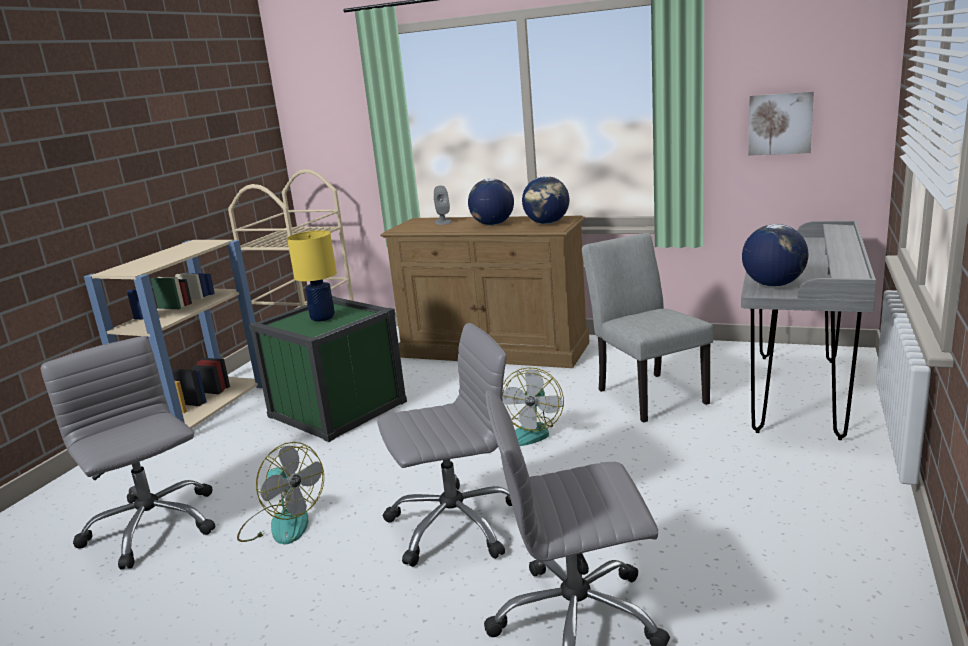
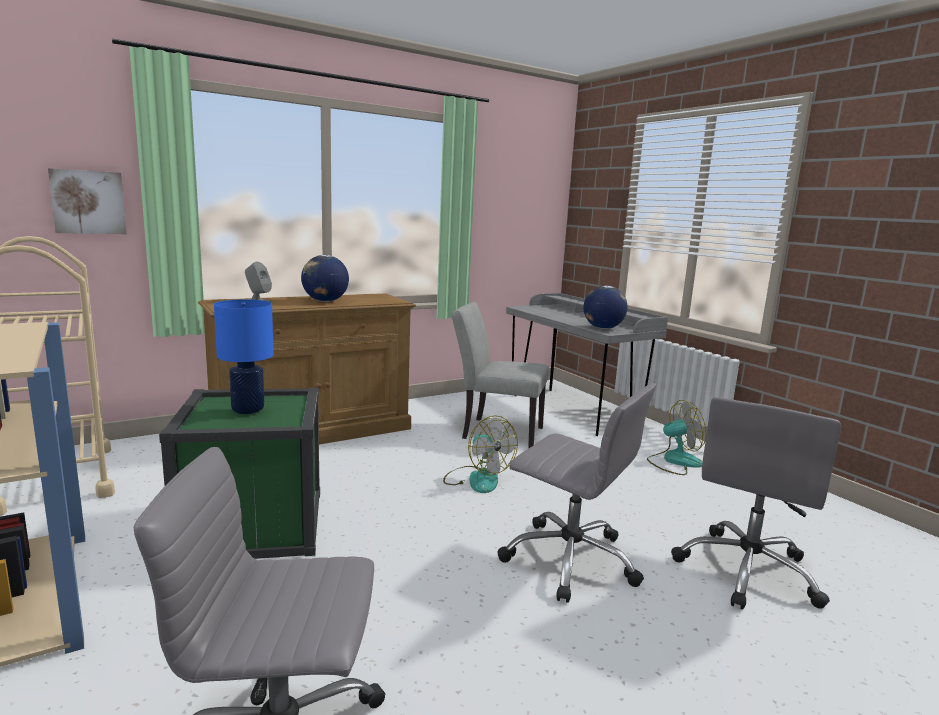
camera: 55 degrees left, 5 degrees down
(282, 523) = (437, 642): fan -> fan (674, 461)
(323, 319) = (248, 411): yellow table lamp -> blue table lamp
(455, 524) = (570, 560): grey office chair -> grey office chair turned 105 degrees clockwise
(547, 223) = (376, 298): globe -> none
(780, 123) = (510, 225): picture -> picture (88, 202)

